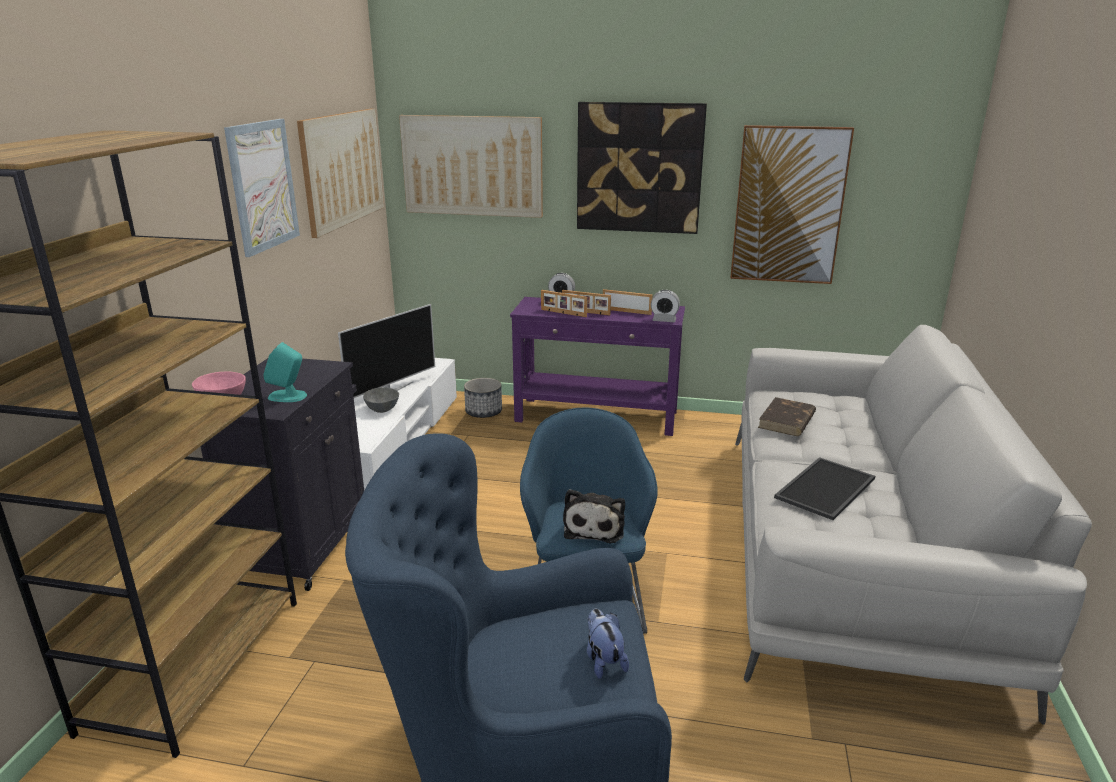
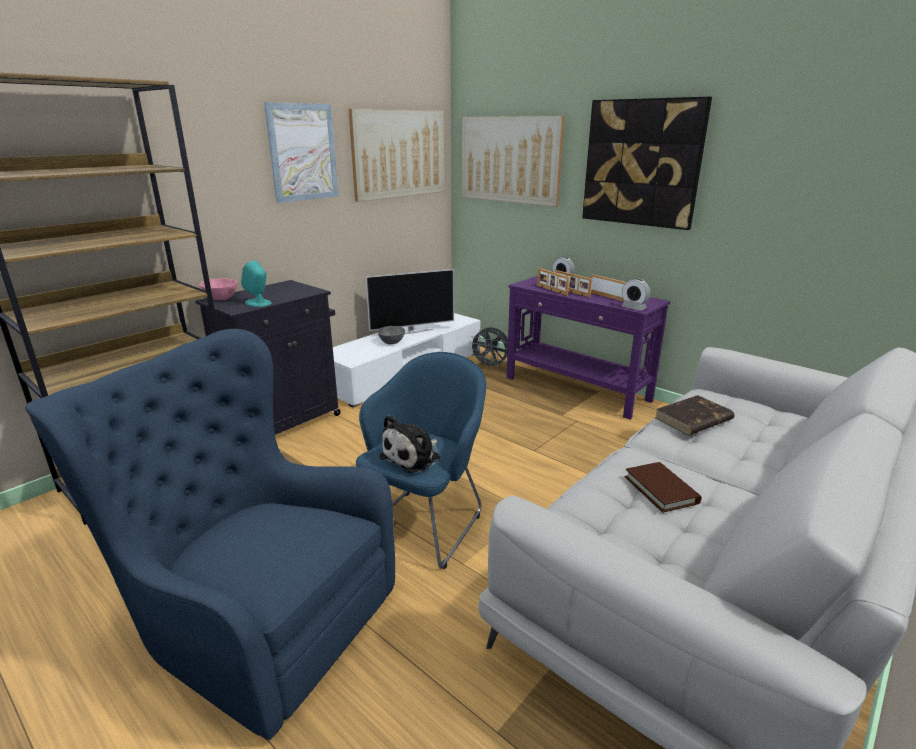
camera: 30 degrees right, 0 degrees up
(484, 412) = (490, 366): planter -> grey fan
(603, 660) = (283, 560): plush toy -> none
(788, 206) = (789, 206): picture -> none
(826, 489) = (661, 490): tray -> brown book

